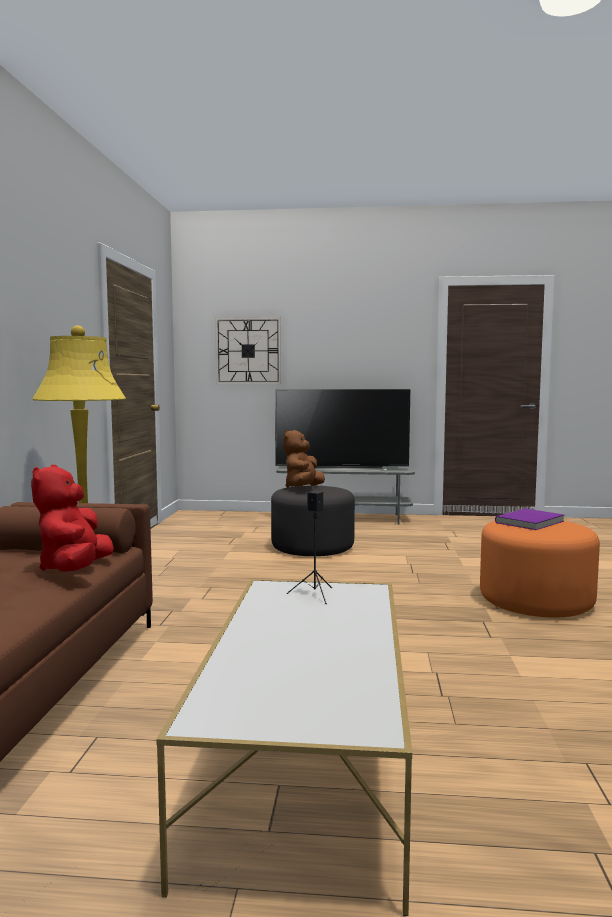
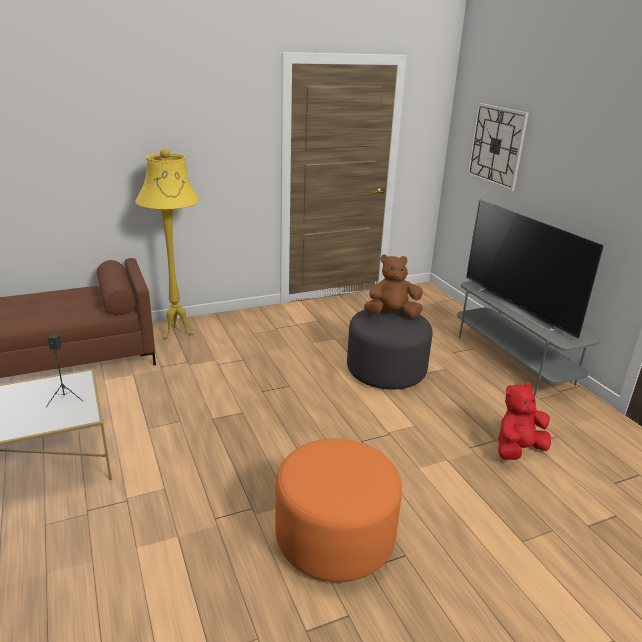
camera: 60 degrees right, 20 degrees up
(75, 569) = (68, 315): red plush toy -> red plush toy (518, 450)
(531, 522) = (347, 464): purple book -> none

